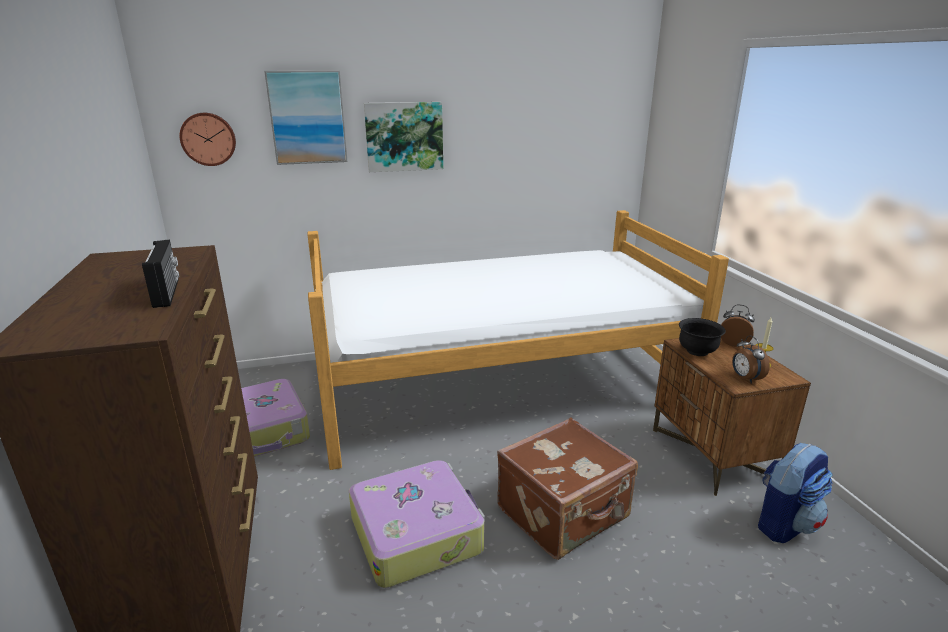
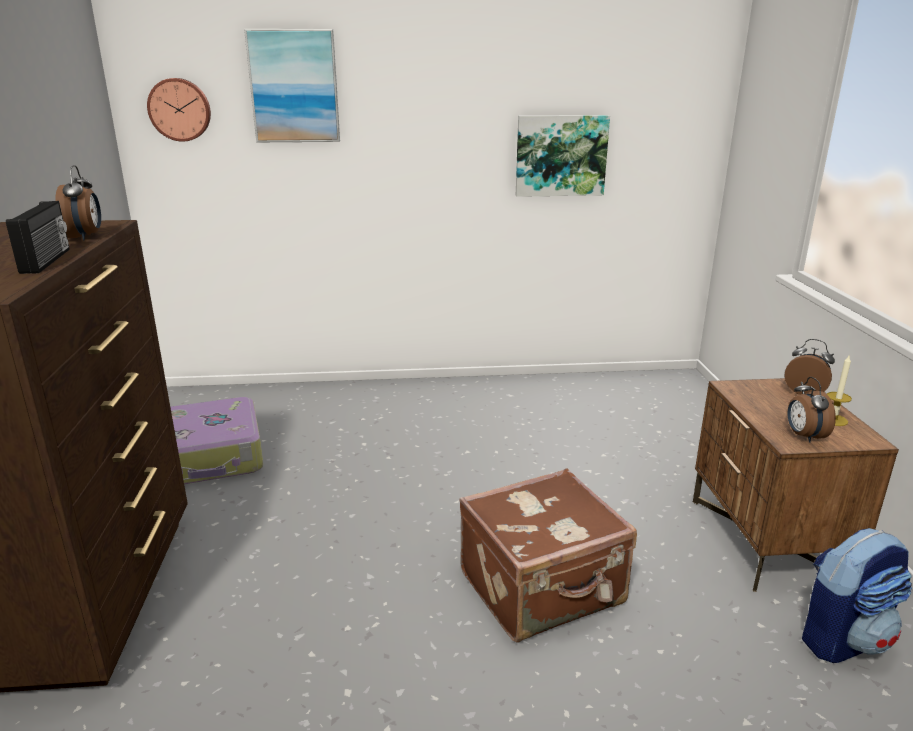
camera: 10 degrees right, 0 degrees up
(183, 266) = (85, 237): none -> alarm clock
(404, 136) = (410, 112): picture -> picture (561, 155)
(417, 533) = (353, 589): suitcase -> none
(500, 387) = (509, 431): bed -> none
(697, 351) = (749, 398): black bowl -> none

